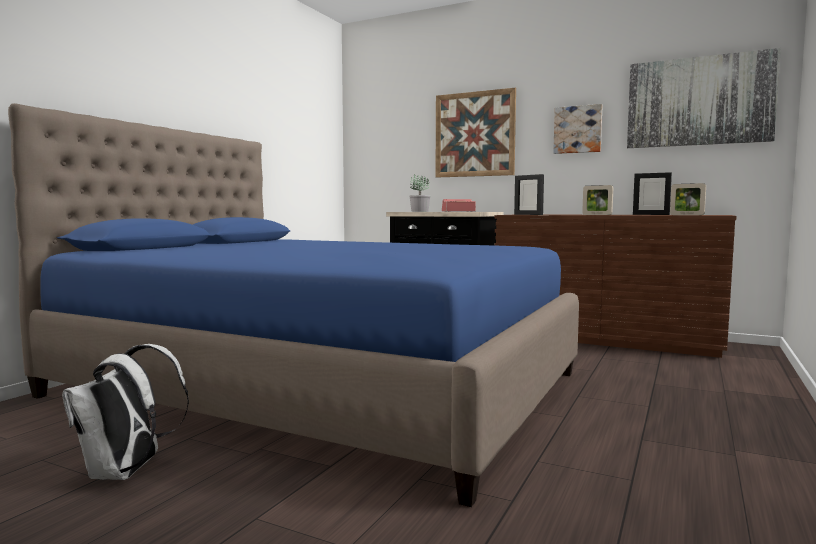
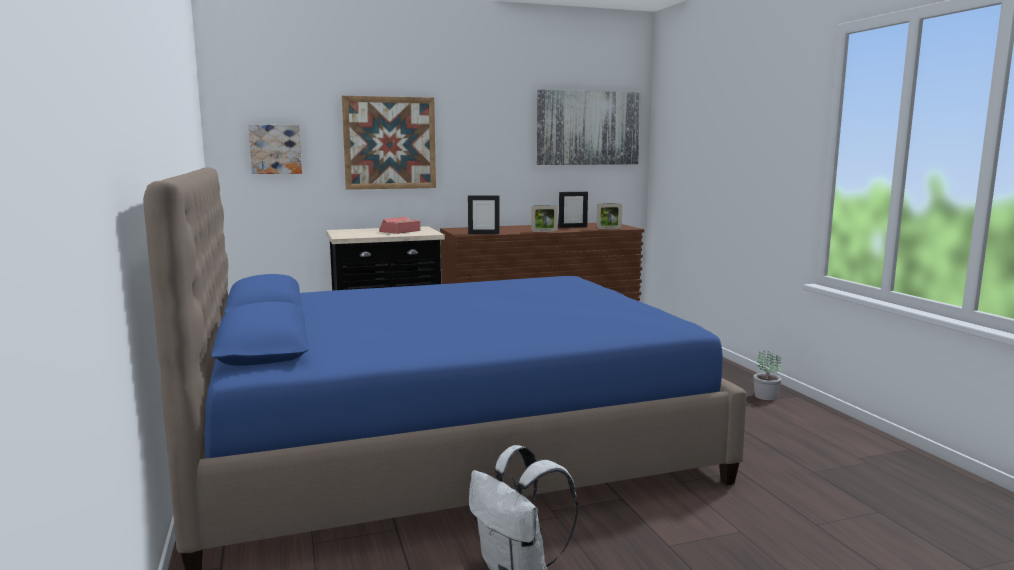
camera: 45 degrees left, 5 degrees up
(419, 211) = (365, 235): potted plant -> potted plant (765, 396)
(578, 129) = (494, 145): picture -> picture (275, 149)

